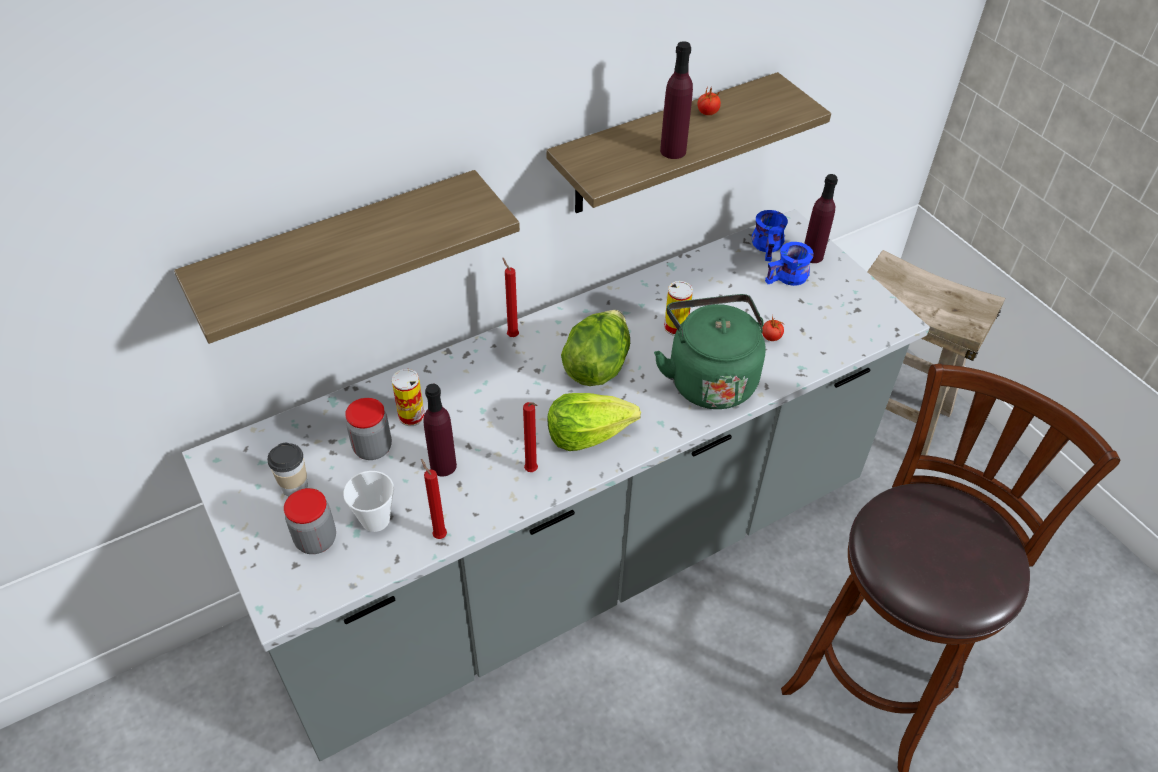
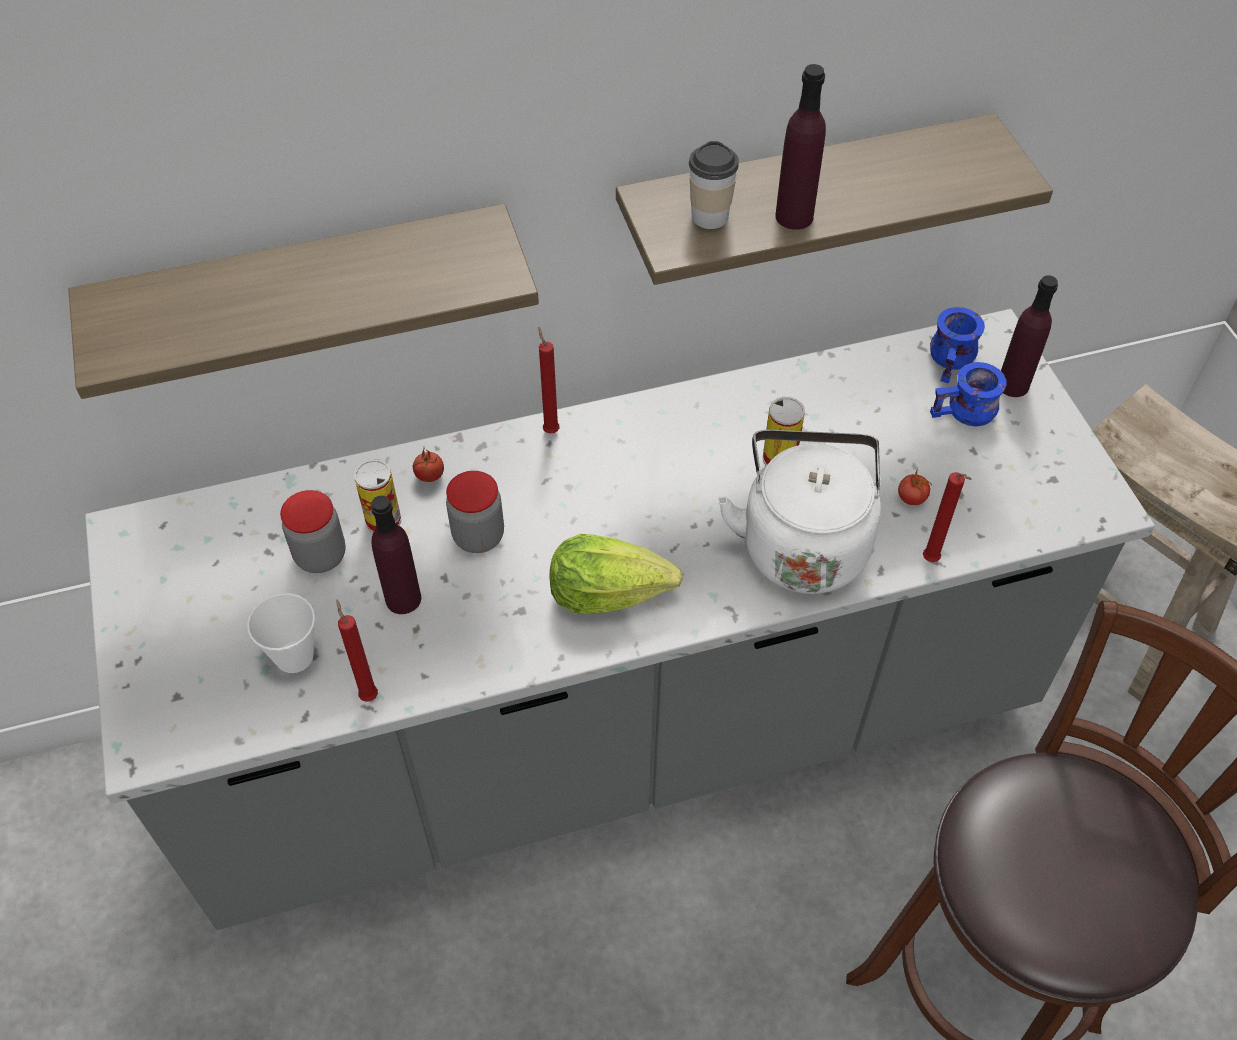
camera: 15 degrees right, 5 degrees up
(294, 486) = (207, 589): cup -> cup (709, 217)
(316, 539) = (212, 668): jar -> jar (478, 536)
(532, 471) = (517, 631): red candle -> red candle (932, 561)
(597, 366) = (651, 496): lettuce -> none
(707, 113) = (866, 164): tomato -> tomato (429, 476)
(709, 378) = (802, 543): green kettle -> white kettle

